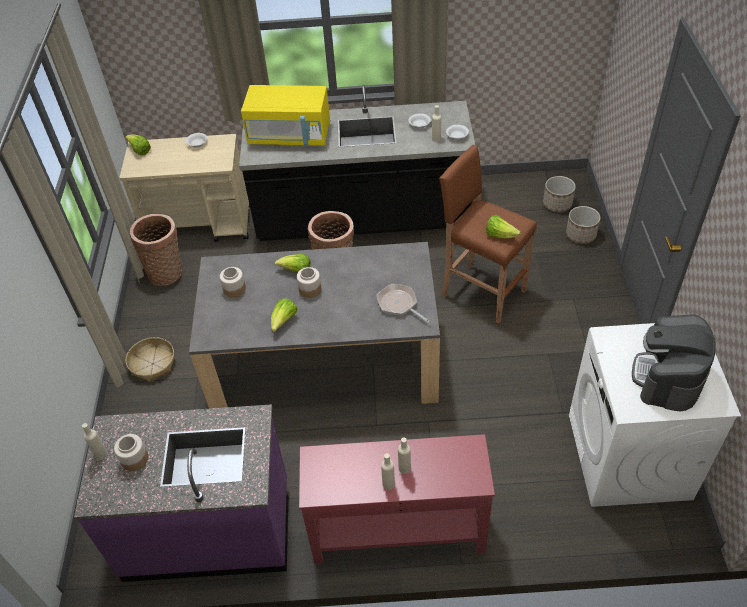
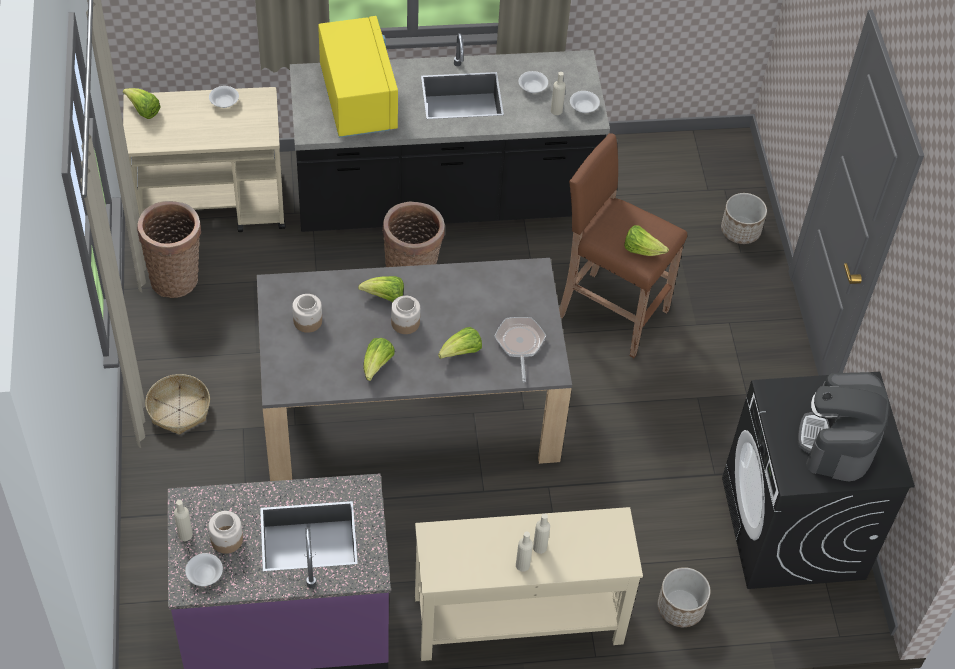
camera: 10 degrees left, 5 degrees up
(110, 488) = (204, 574): none -> white bowl
(290, 135) = (358, 99): yellow microwave -> yellow microwave turned 105 degrees counterclockwise
(352, 311) = (461, 352): none -> lettuce
(396, 530) = (517, 619): red console table -> beige console table
(399, 304) = (519, 344): frying pan -> frying pan turned 45 degrees clockwise
(557, 204) = (710, 183): planter -> planter (681, 607)
(629, 457) = (793, 529): white washing machine -> black washing machine

